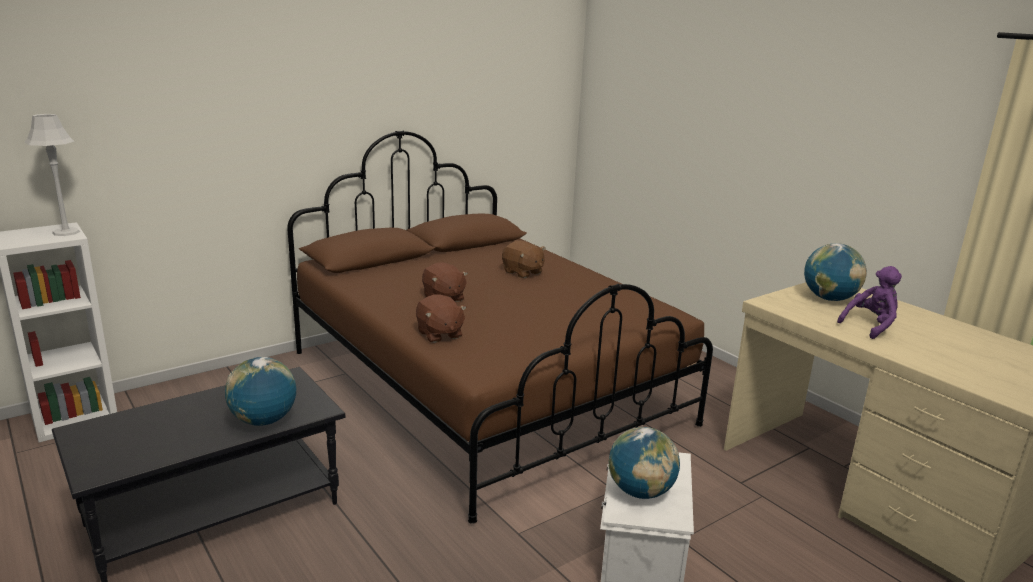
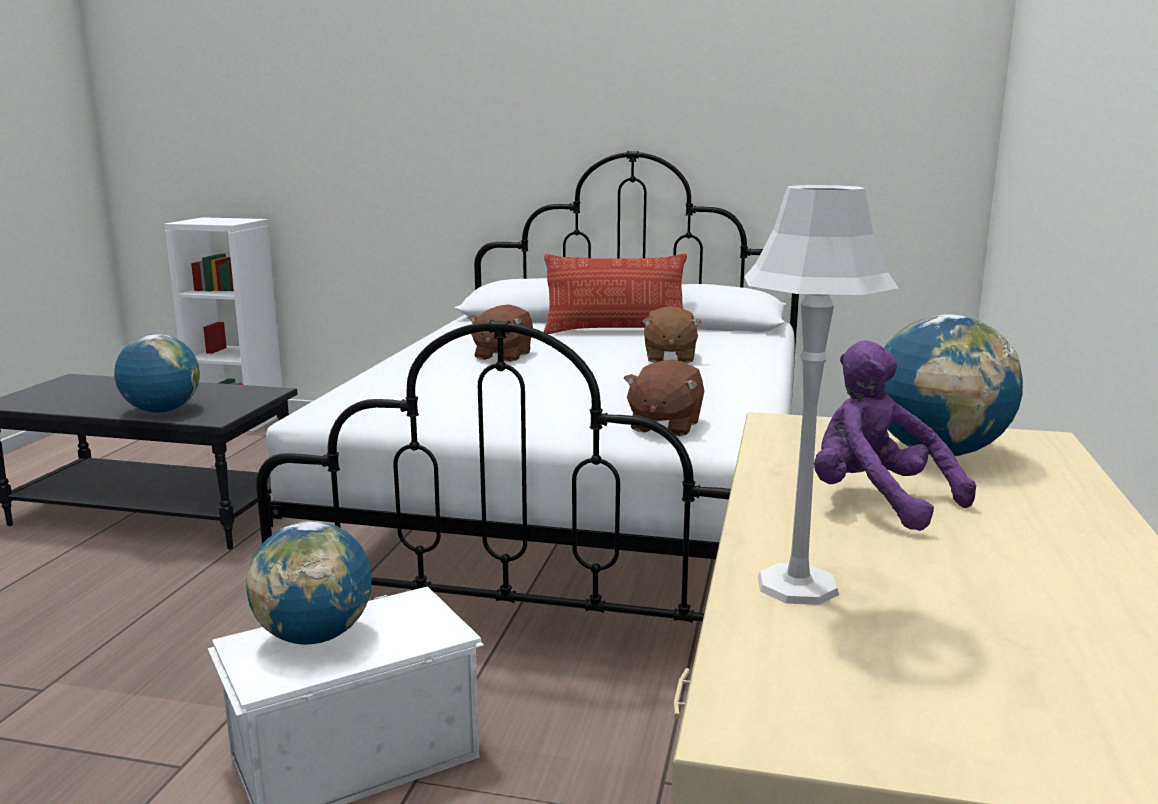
camera: 50 degrees right, 5 degrees down
(66, 232) = (236, 221): grey table lamp -> grey table lamp (798, 585)
(439, 334) = (397, 378): brown plush toy -> brown plush toy (664, 426)
(446, 260) = (615, 331): none -> pillow
(485, 387) = (584, 519): brown bed -> white bed
(870, 326) = (876, 501): purple plush toy -> purple plush toy turned 150 degrees counterclockwise

